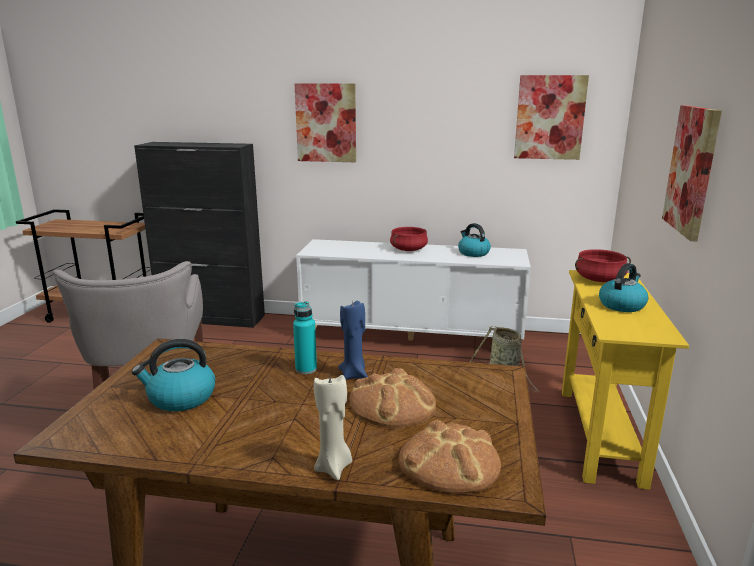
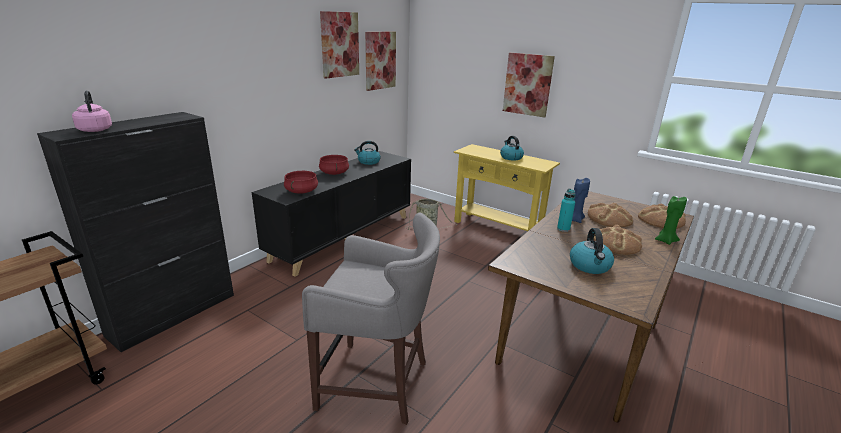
camera: 65 degrees left, 5 degrees up
(170, 144) = (95, 129): none -> pink kettle
(280, 414) = (615, 243): none -> bread
(326, 123) = (246, 80): picture -> picture (339, 44)
(334, 467) = (665, 241): beige candle -> green candle
(412, 337) = (344, 237): white cabinet -> black cabinet
(599, 280) = (475, 151): red cooking pot -> red cooking pot (301, 191)

